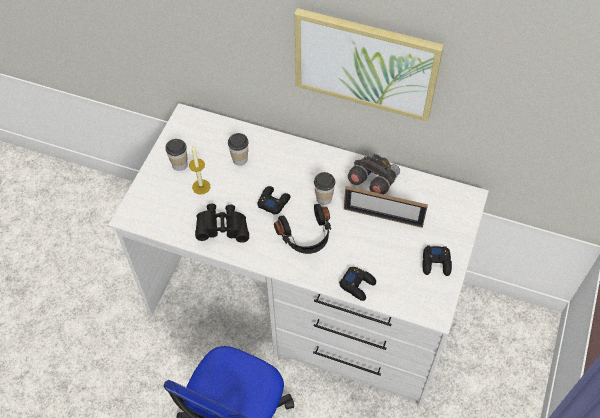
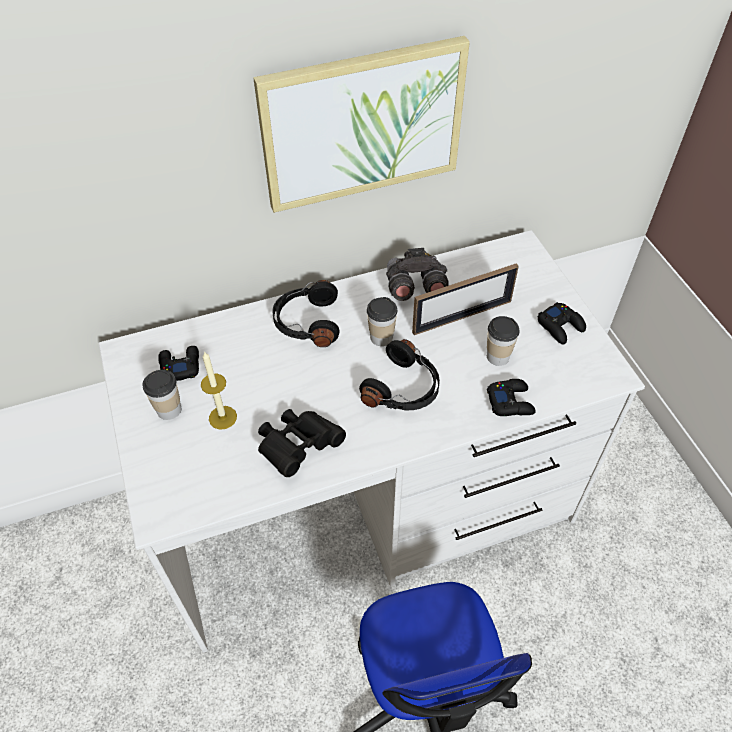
camera: 40 degrees left, 5 degrees down
(240, 159) = (242, 357): cup -> cup (497, 356)
(273, 202) = (329, 377): black game controller -> black game controller (180, 366)
(292, 162) = (307, 323): none -> black headphones

